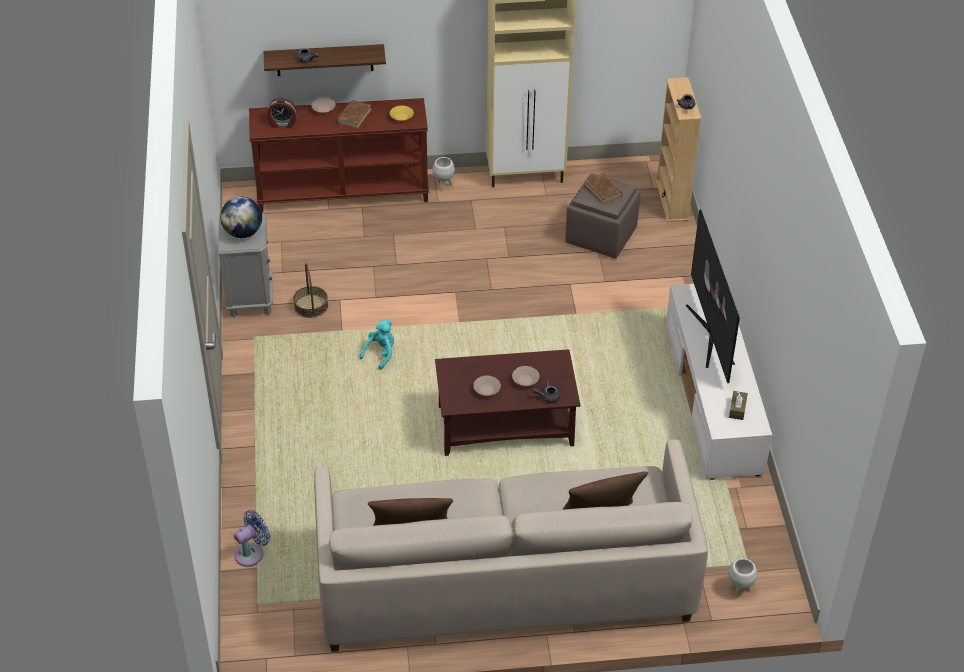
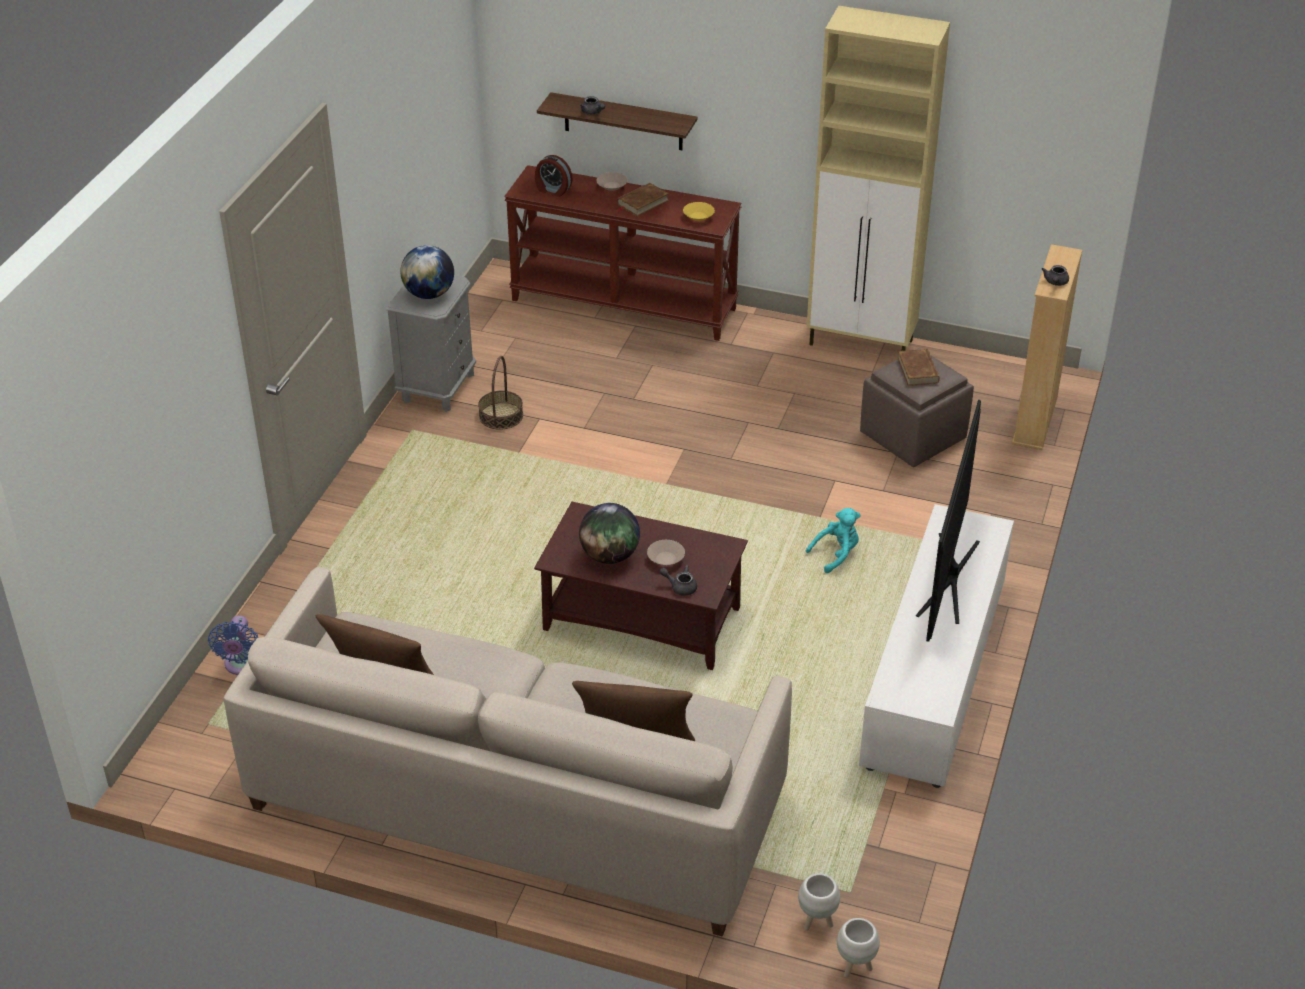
camera: 25 degrees right, 5 degrees down
(252, 553) = (242, 665): blue fan -> blue fan turned 105 degrees clockwise
(380, 354) = (546, 491): turquoise plush toy -> turquoise plush toy (836, 554)
(443, 186) = (749, 328): white planter -> white planter (855, 967)
(487, 390) = (610, 556): beige bowl -> globe
(737, 409) = (925, 680): brown tissue box -> none

